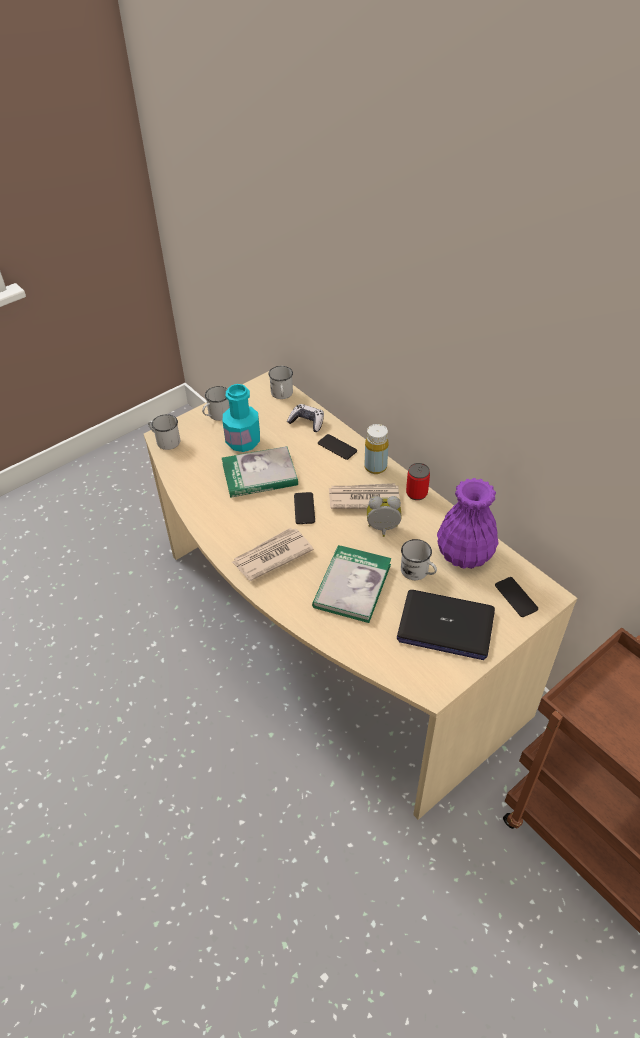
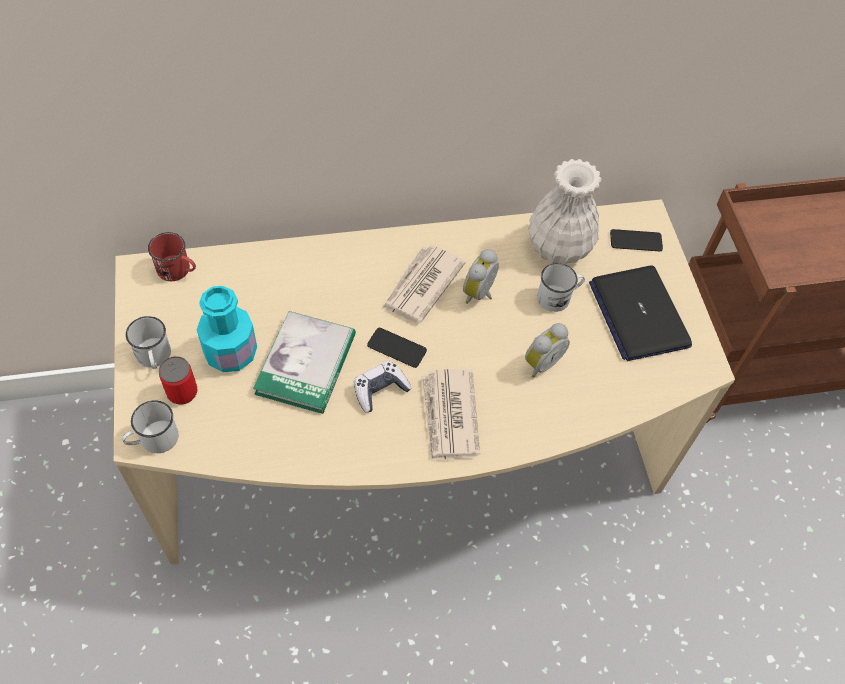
camera: 65 degrees left, 10 degrees up
(282, 395) = (178, 271): white mug -> red mug
(307, 422) = (252, 272): game controller -> game controller (380, 390)
(337, 447) = (320, 266): phone -> none
(352, 585) = (540, 362): book -> alarm clock
(375, 467) = (381, 249): yellow bottle -> none
(416, 493) = (448, 237): can -> can (182, 392)
(445, 625) = (638, 314): laptop -> laptop turned 120 degrees clockwise
(464, 553) = (557, 247): purple vase -> white vase

